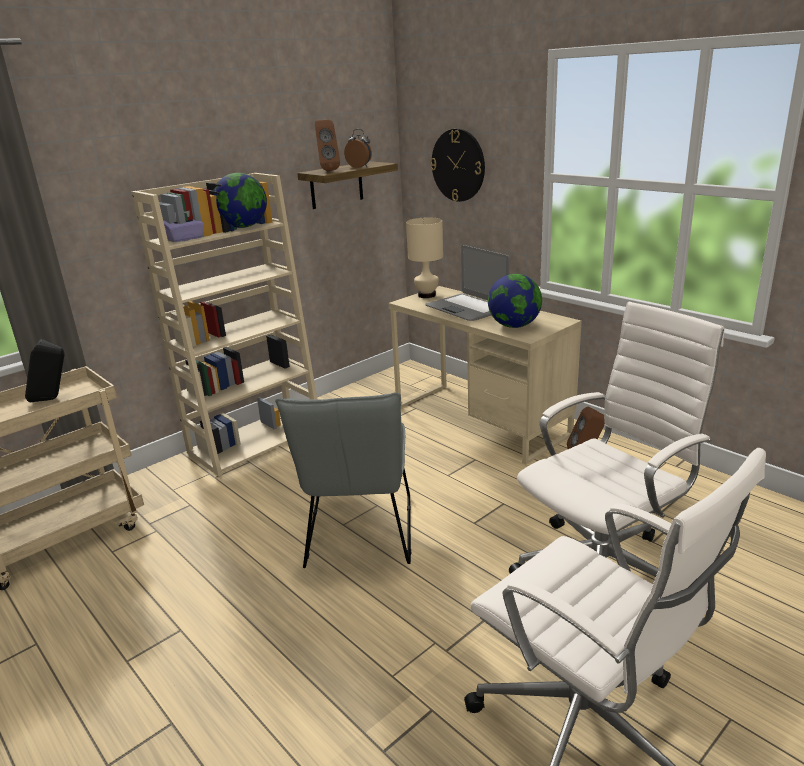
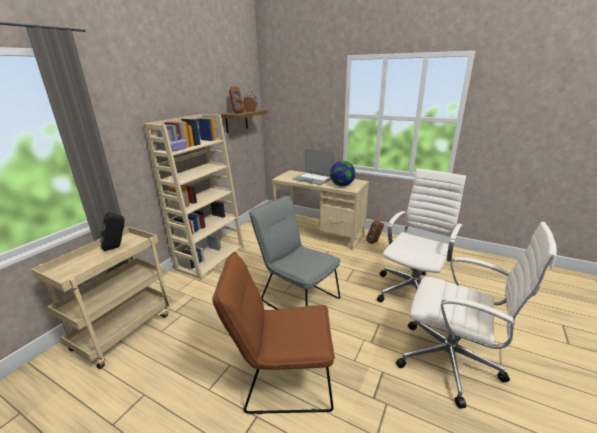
camera: 20 degrees left, 0 degrees up
(243, 227) = (203, 142): globe -> none
(246, 674) = (281, 378): none -> brown chair
(359, 537) = (296, 297): grey chair -> grey chair turned 150 degrees clockwise
(427, 295) = (288, 174): beige table lamp -> none
(458, 165) = (296, 110): wall clock -> none

